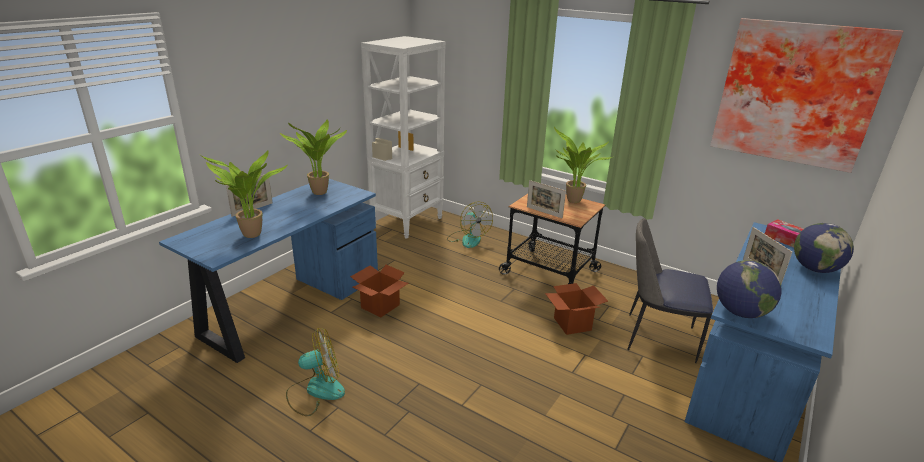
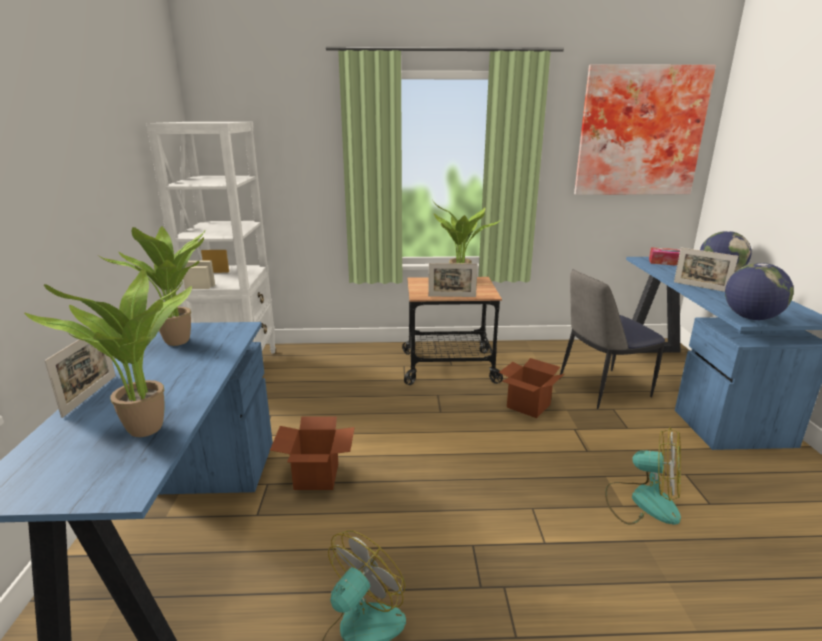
camera: 35 degrees left, 5 degrees down
(468, 239) = (330, 363): fan -> fan (642, 501)

